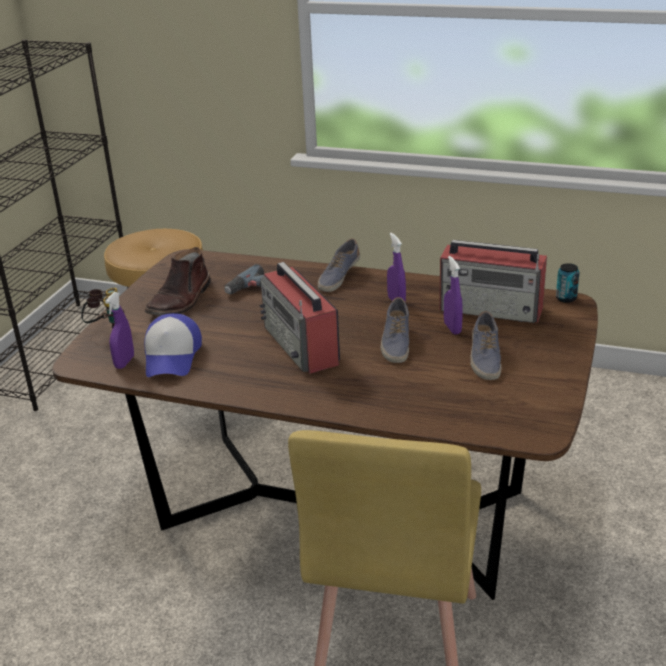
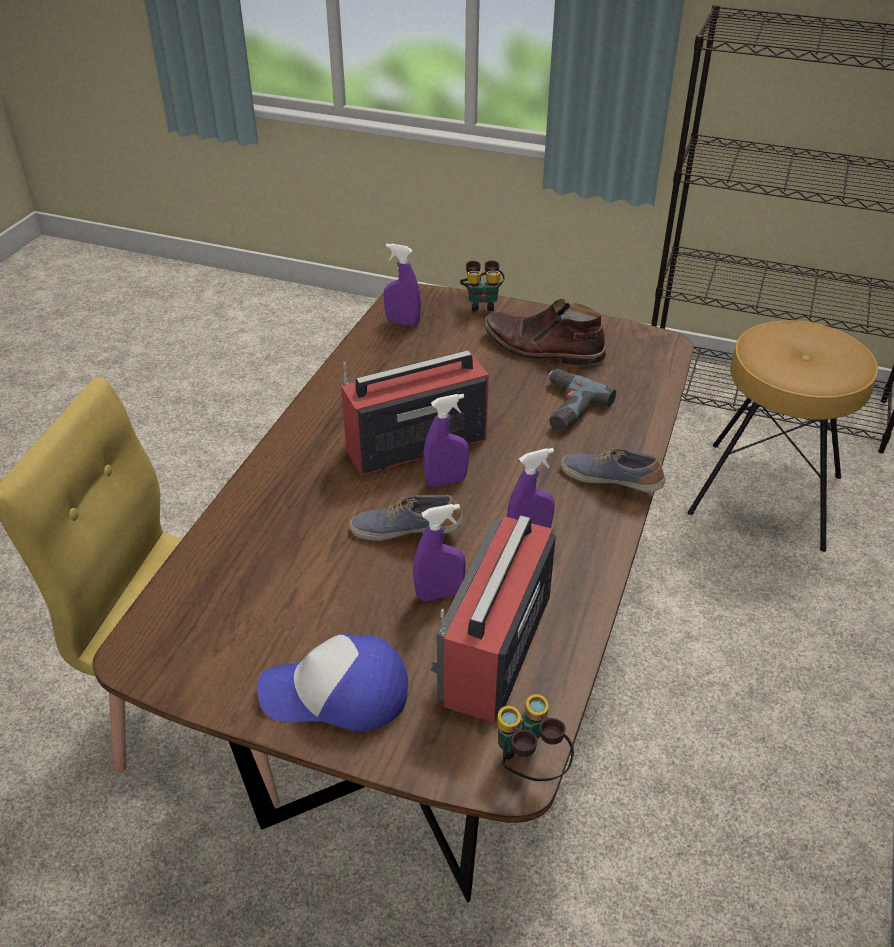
camera: 90 degrees right, 10 degrees up
(172, 356) = (408, 351): cap -> cap (336, 694)
(343, 331) = (446, 481): none -> purple spray bottle
(484, 359) = (343, 621): shoe -> none
(566, 298) = (529, 767): can -> binoculars

